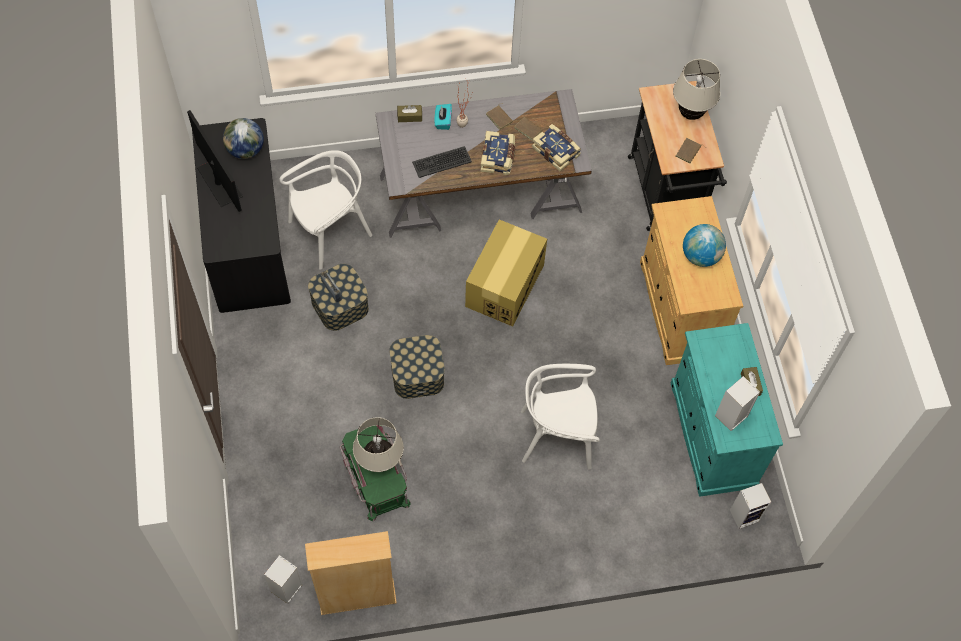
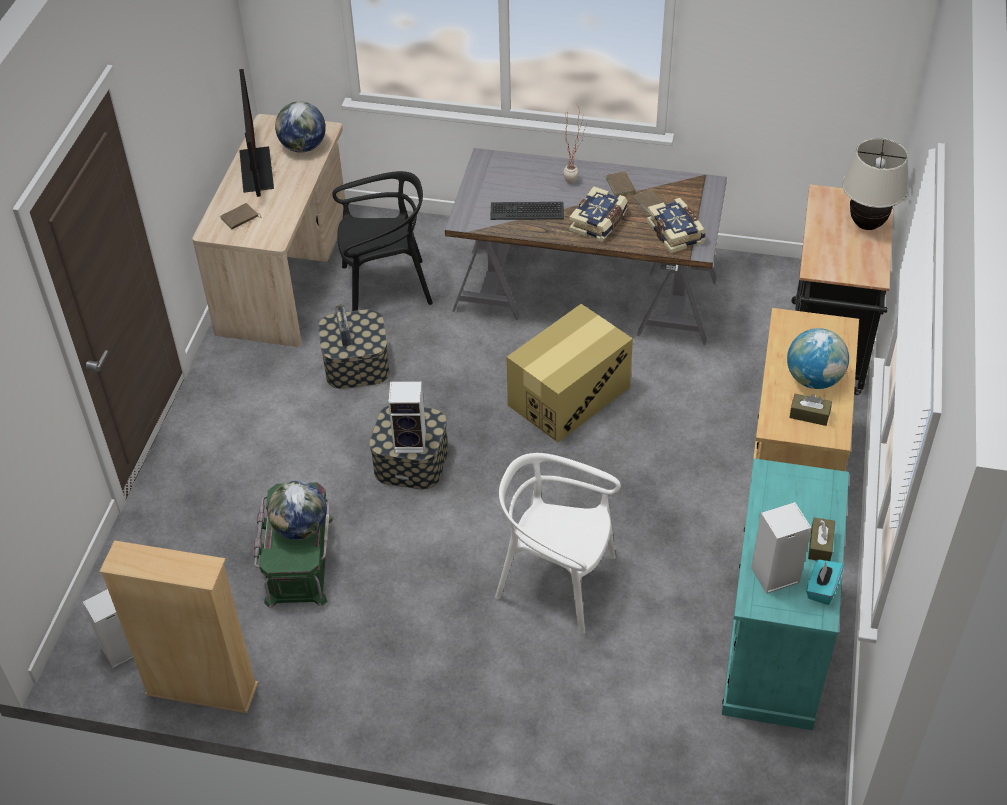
camera: 25 degrees right, 15 degrees down
(247, 241) = (285, 274): black desk -> beige desk
(330, 232) = (385, 288): white chair -> black chair
(380, 462) = (300, 528): beige table lamp -> globe
(409, 116) = (512, 160): brown tissue box -> brown tissue box (809, 415)
(443, 121) = (549, 173): turquoise tissue box -> turquoise tissue box (822, 589)
(689, 152) = (846, 263): brown book -> brown book (240, 218)
(745, 514) = (780, 759): speaker -> speaker (411, 441)

